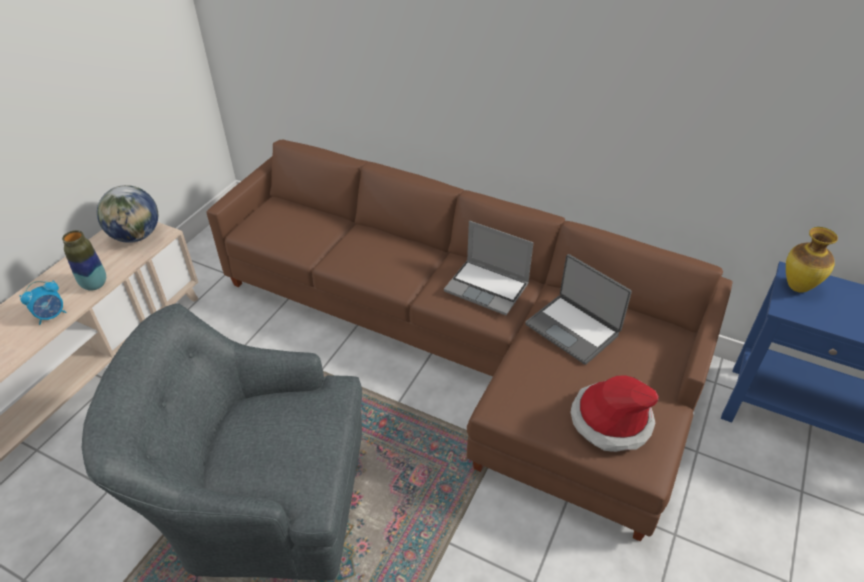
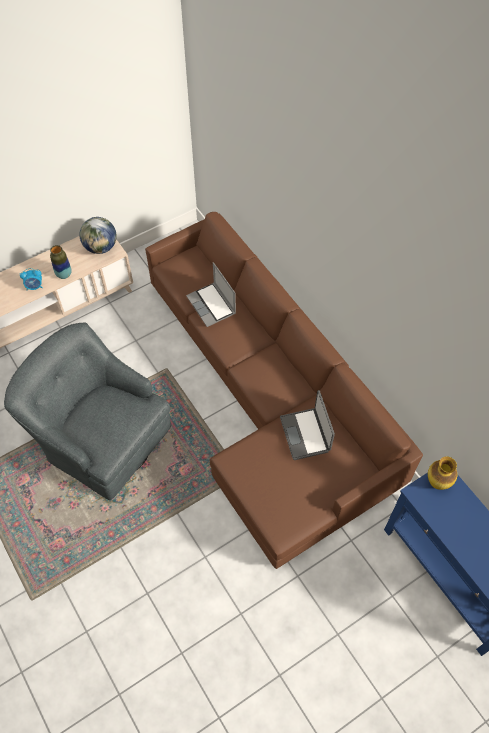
camera: 30 degrees right, 15 degrees up
(488, 288) = (278, 381): laptop -> laptop (212, 305)
(610, 420) = (280, 499): hat -> none

